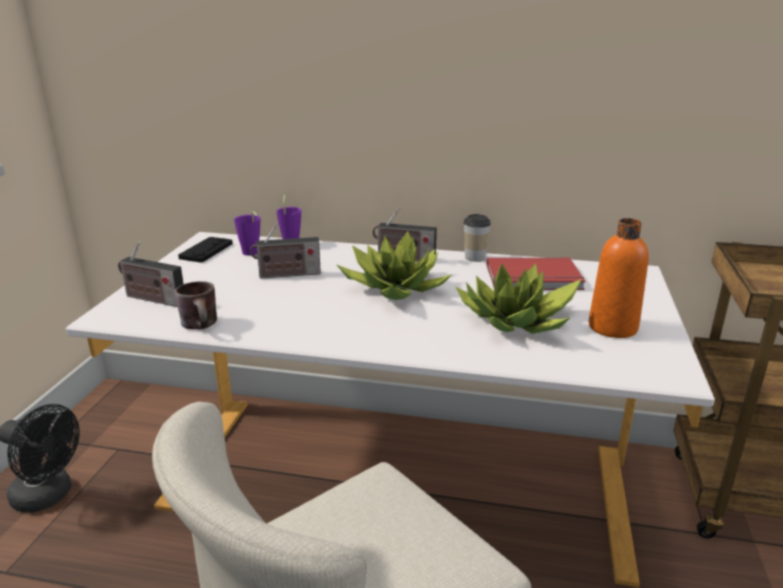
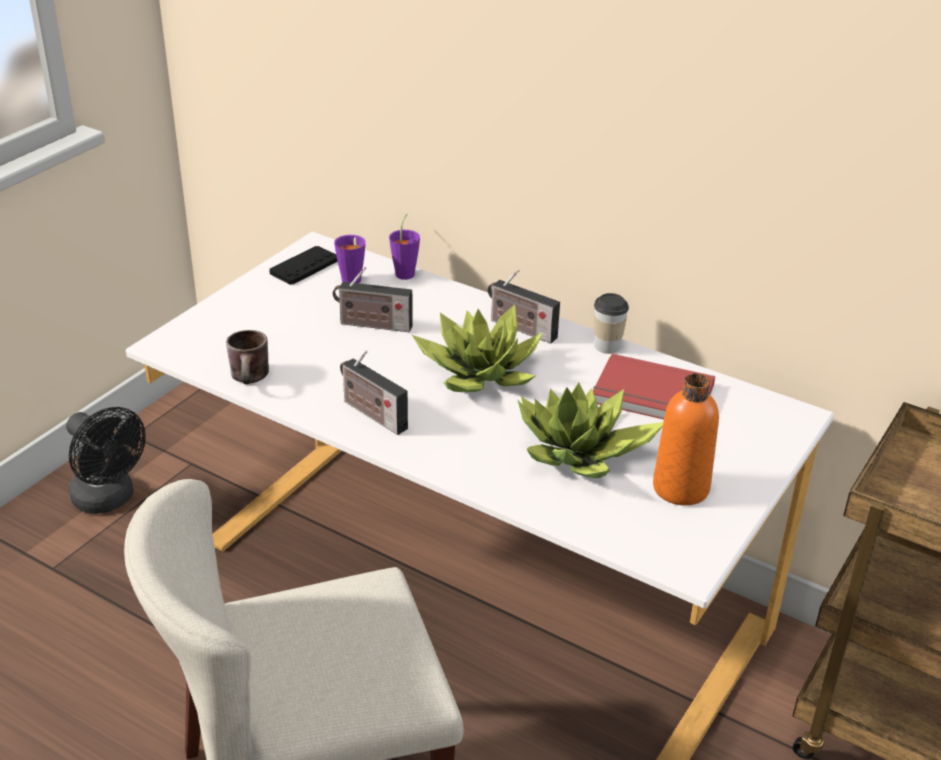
camera: 20 degrees right, 10 degrees up
(152, 299) = (218, 330): radio -> radio (371, 414)

